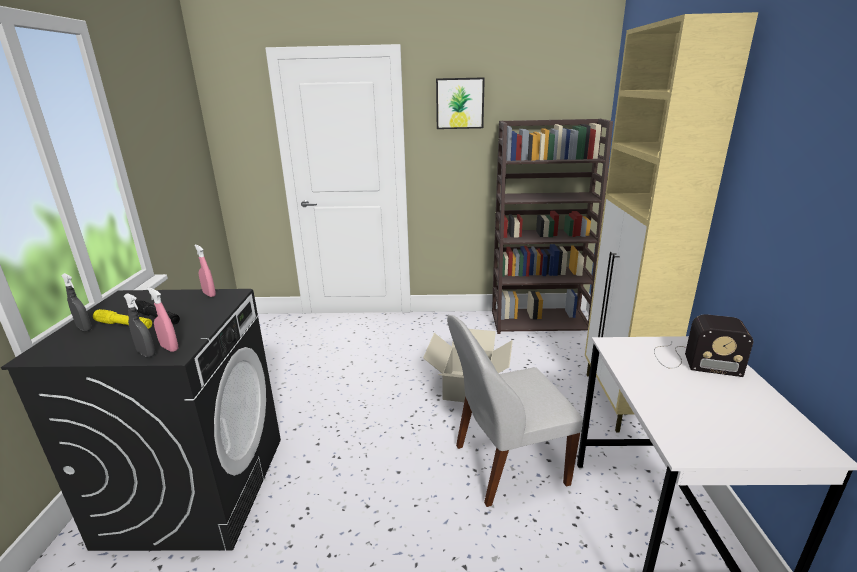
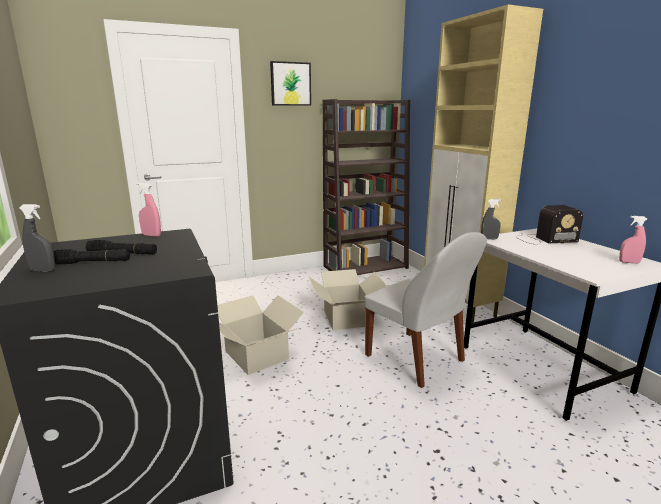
camera: 25 degrees left, 5 degrees down
(124, 325) = (91, 262): yellow flashlight -> black flashlight
(146, 353) = (158, 274): grey spray bottle -> grey spray bottle (489, 238)
(169, 348) = (176, 268): pink spray bottle -> pink spray bottle (629, 262)
(349, 410) = (257, 355): none -> cardboard box
(506, 465) = (416, 359): white chair -> white chair turned 90 degrees counterclockwise

